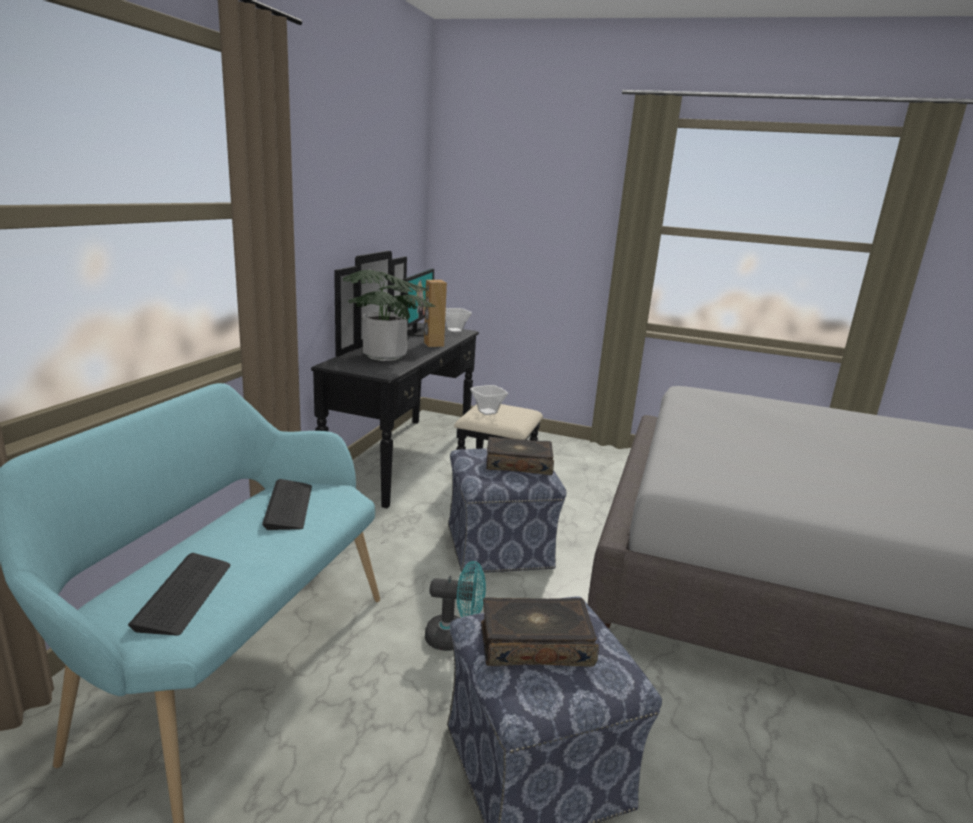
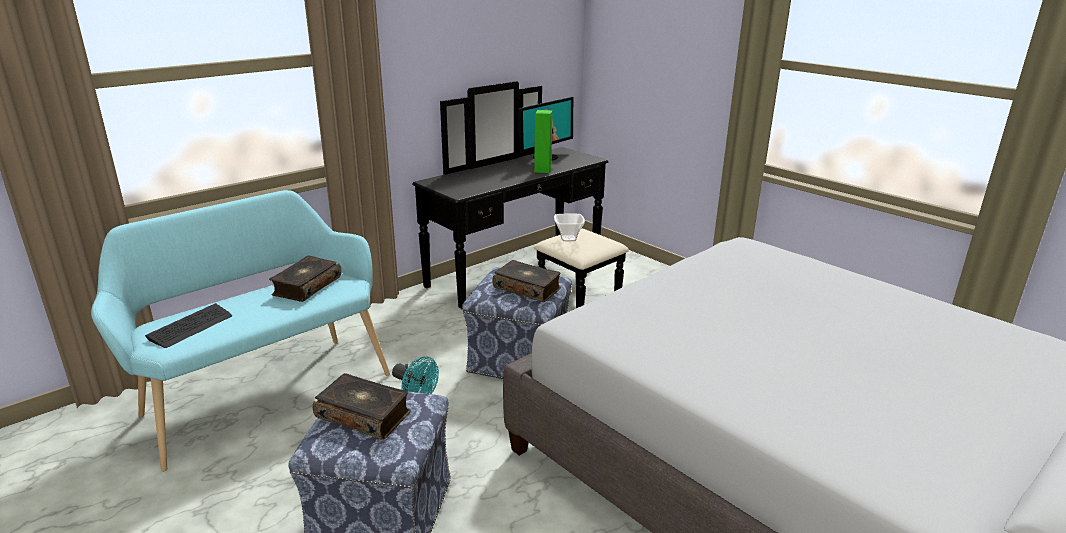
camera: 30 degrees right, 5 degrees up
(288, 506) = (306, 286): keyboard -> book
(385, 356) = (483, 177): potted plant -> none
(433, 344) = (542, 170): brown speaker -> green speaker
(454, 330) = (584, 157): bowl -> none

